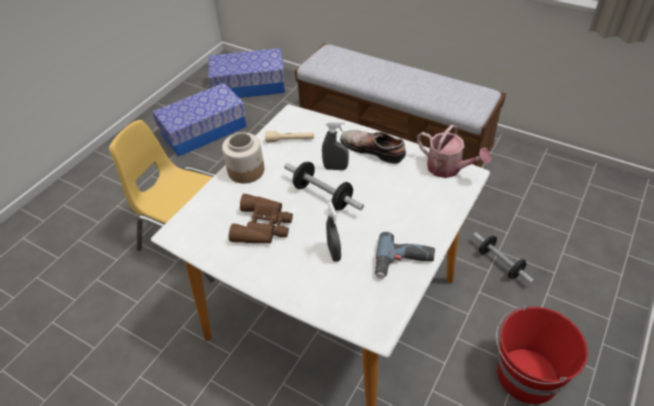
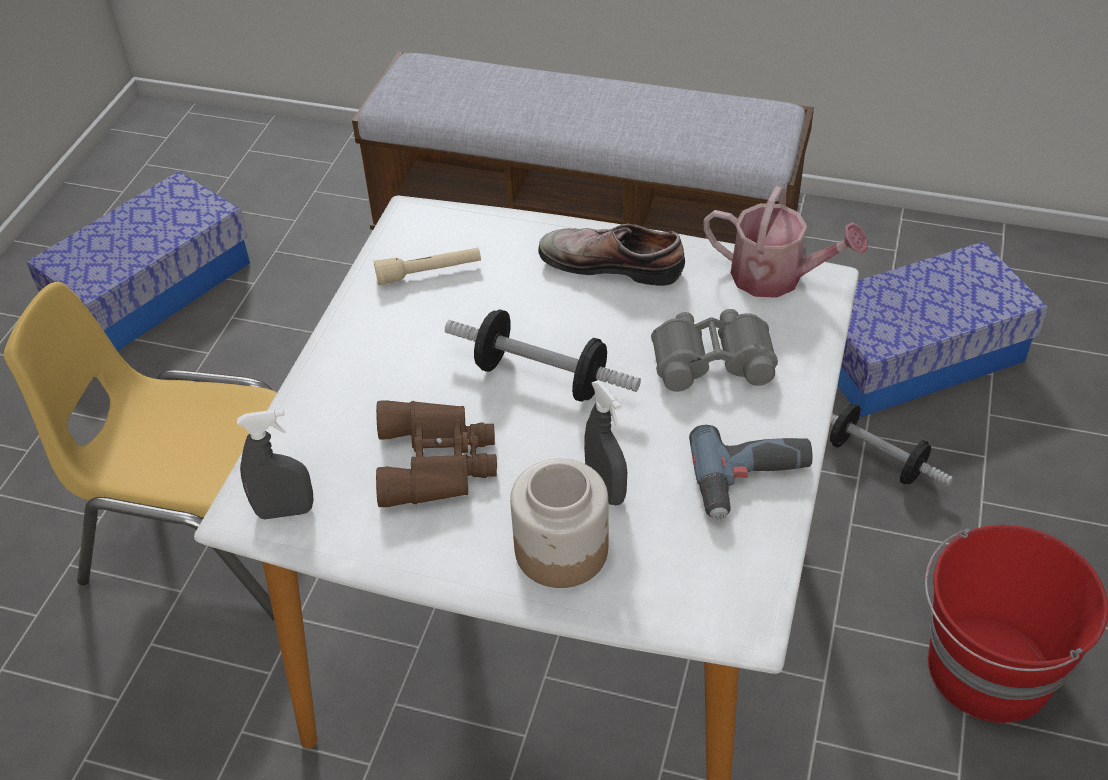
camera: 15 degrees left, 0 degrees up
(246, 171) = (357, 353): jar -> jar (562, 550)
(249, 86) = (228, 170): storage box -> storage box (916, 355)
(335, 168) = (547, 314): grey spray bottle -> grey spray bottle (285, 511)
(404, 202) = (712, 359): none -> grey binoculars

